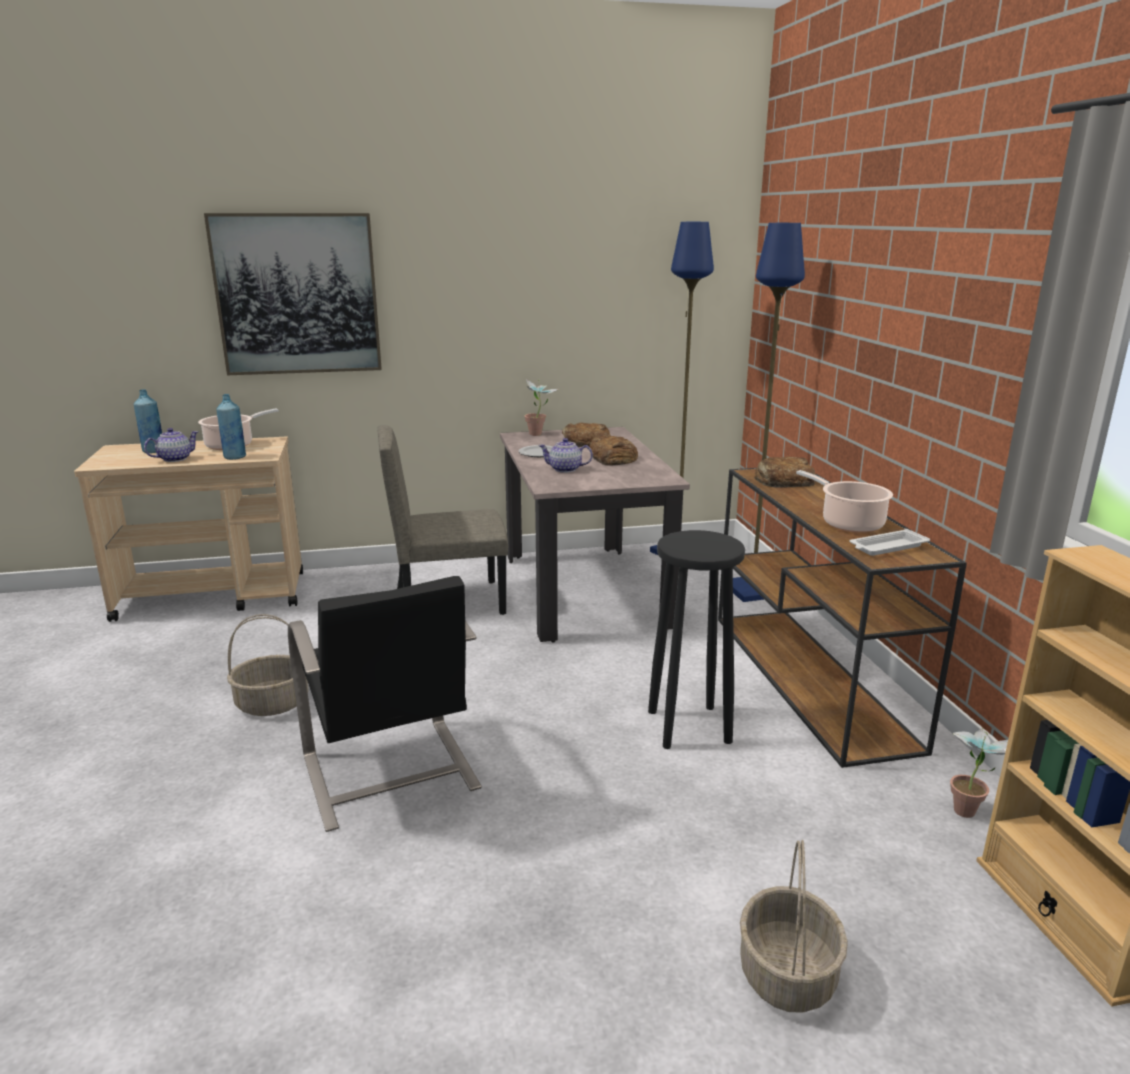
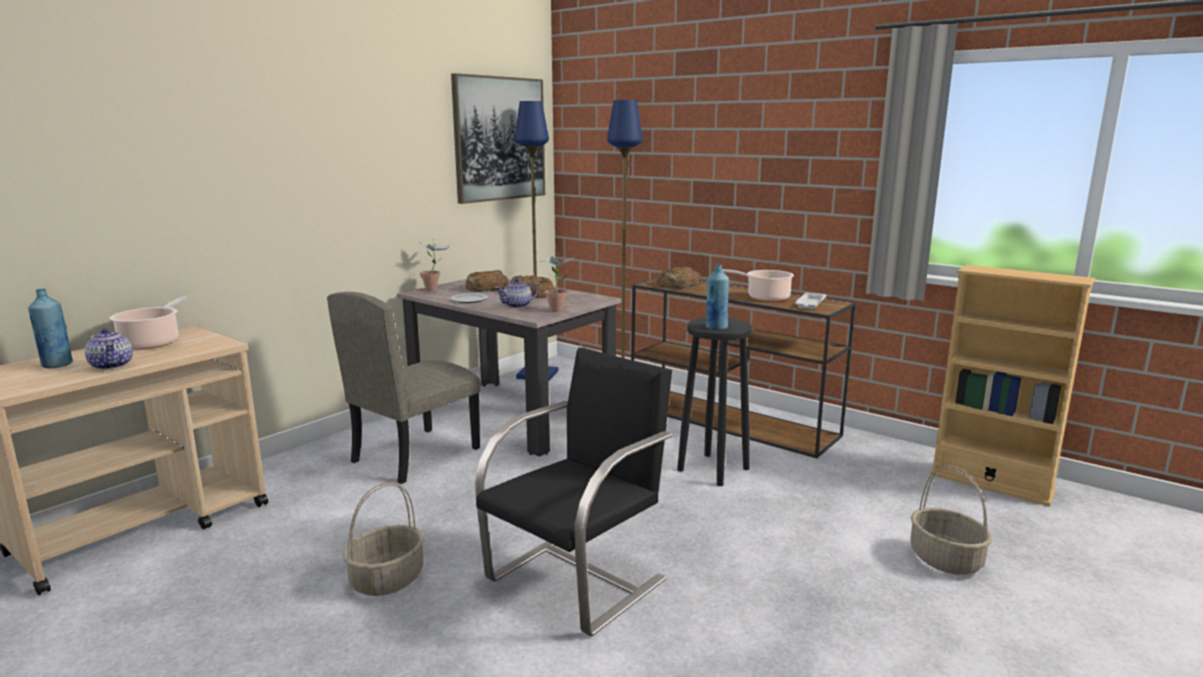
camera: 40 degrees left, 5 degrees down
(174, 459) = (112, 365): teapot -> teapot turned 135 degrees clockwise
(235, 457) = (189, 350): blue bottle -> blue bottle (716, 328)
(297, 294) = (198, 169): picture -> picture (499, 139)
(389, 774) = (579, 578): black chair -> black chair turned 75 degrees counterclockwise
(969, 808) = (892, 453): potted plant -> potted plant (558, 309)

